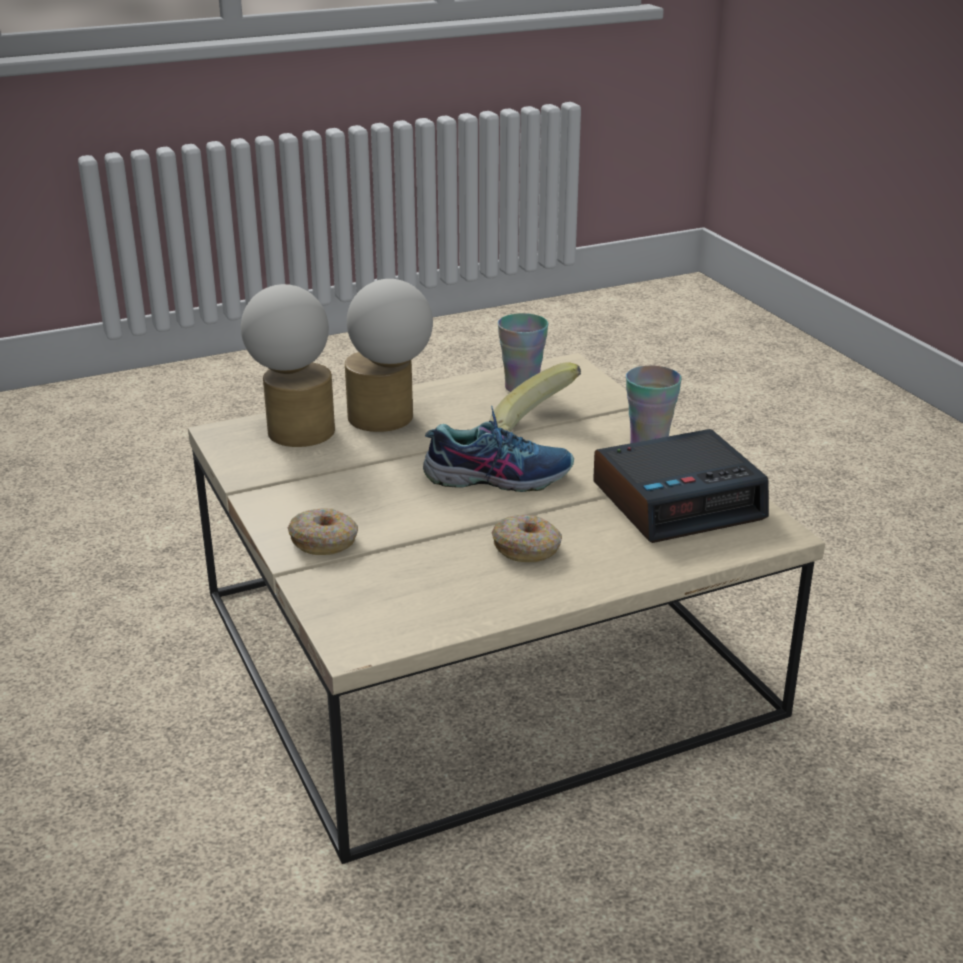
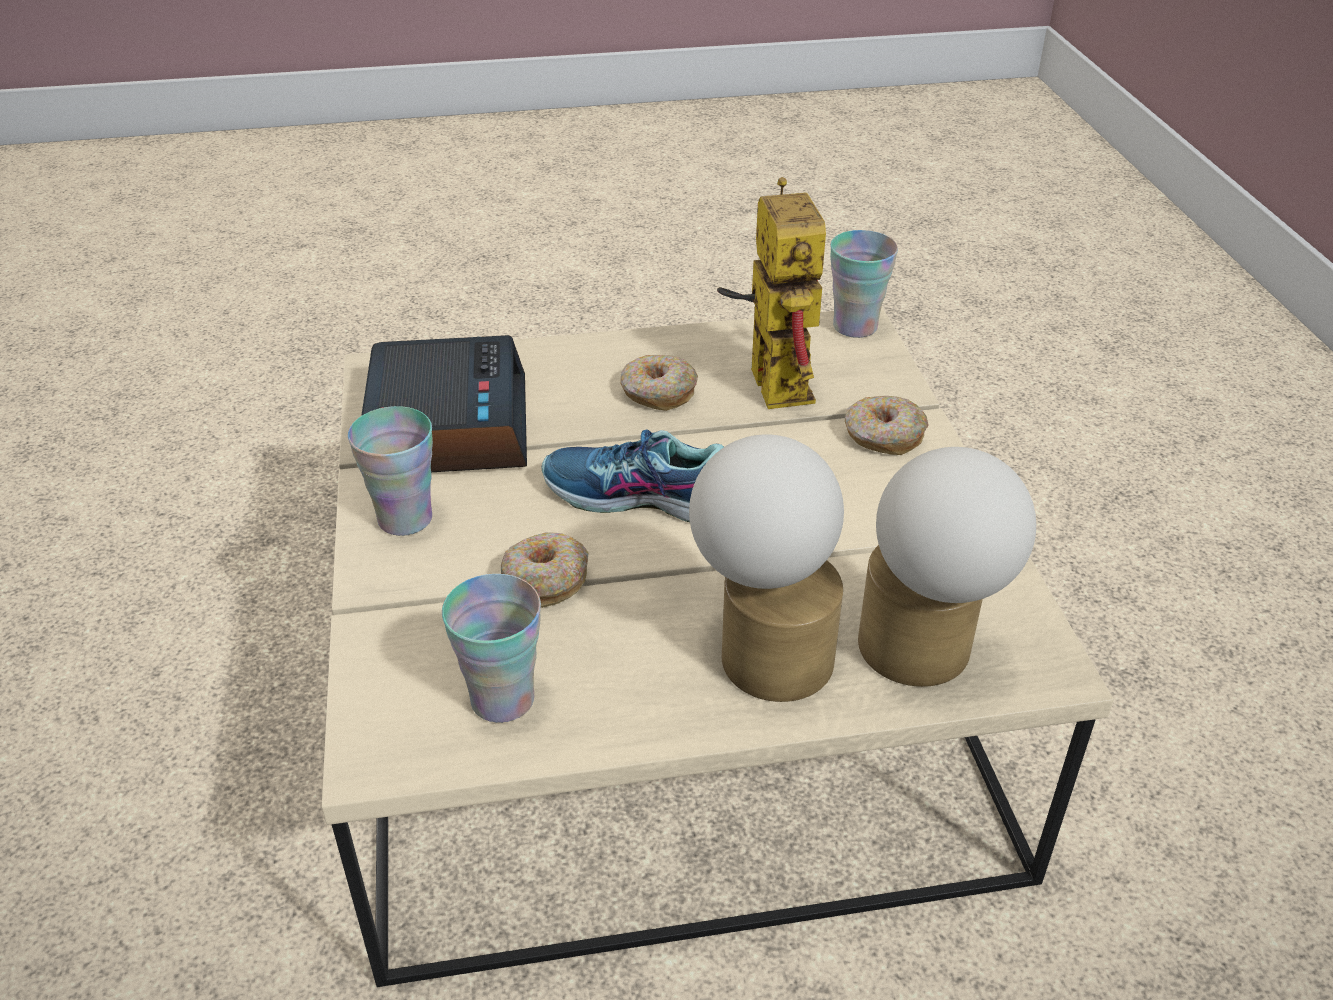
camera: 165 degrees left, 10 degrees up
(359, 643) = (855, 326): none -> cup
(434, 576) = (769, 377): none -> toy robot
(534, 430) = (545, 580): banana -> donut
(679, 500) = (446, 425): alarm clock -> alarm clock turned 90 degrees clockwise

